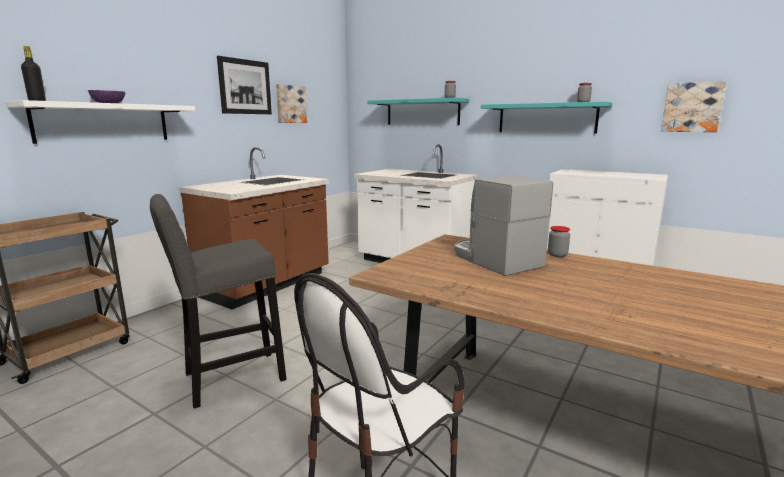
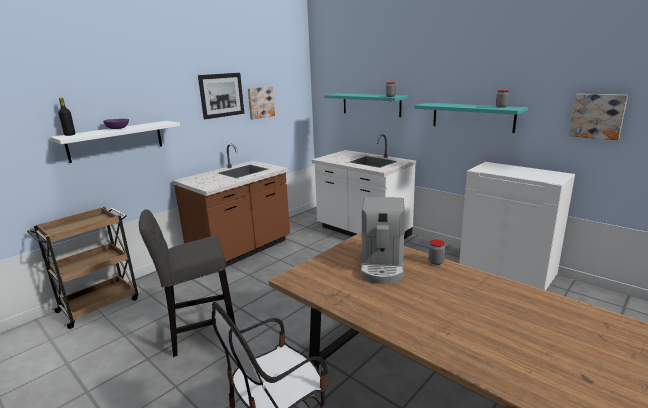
camera: 10 degrees right, 5 degrees up
(494, 260) = (382, 266): coffee machine -> coffee machine turned 150 degrees counterclockwise

